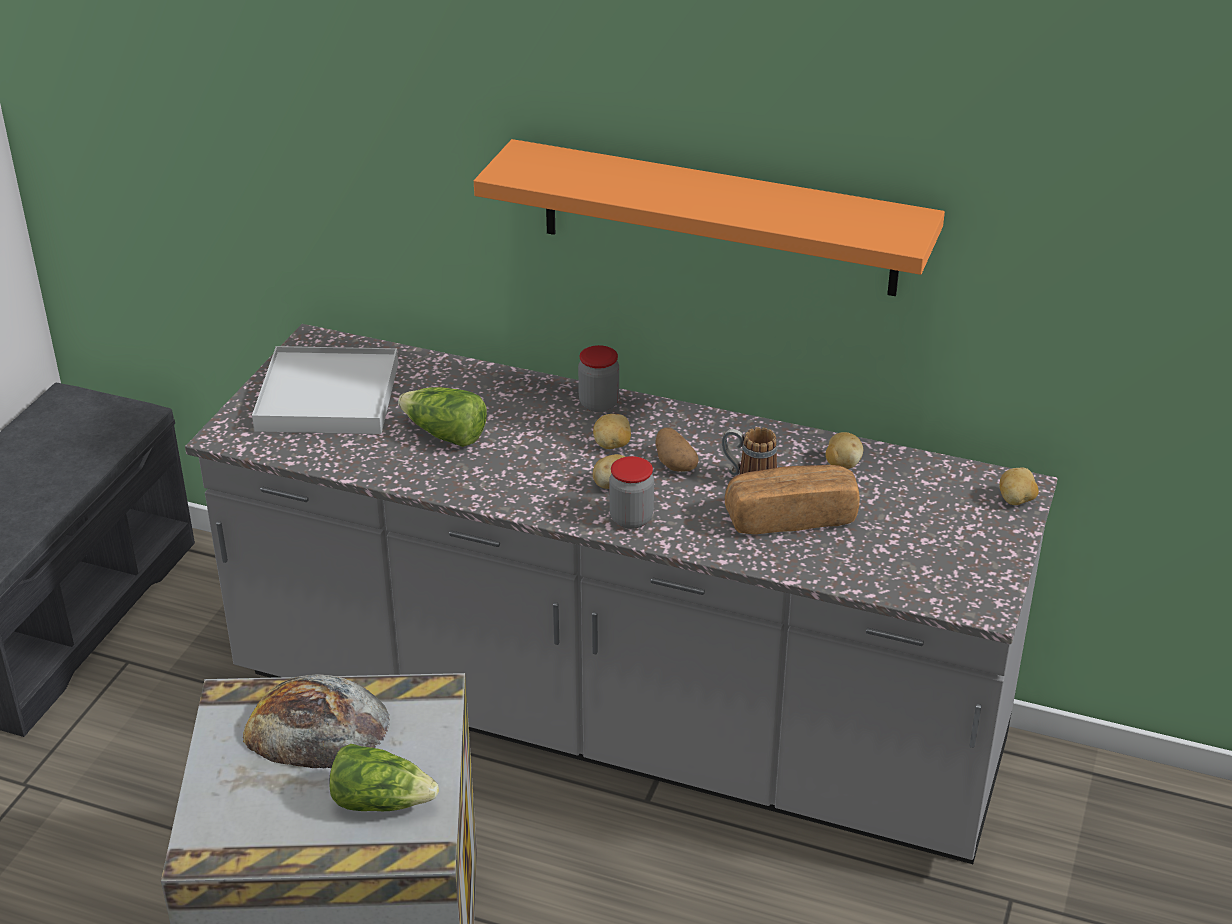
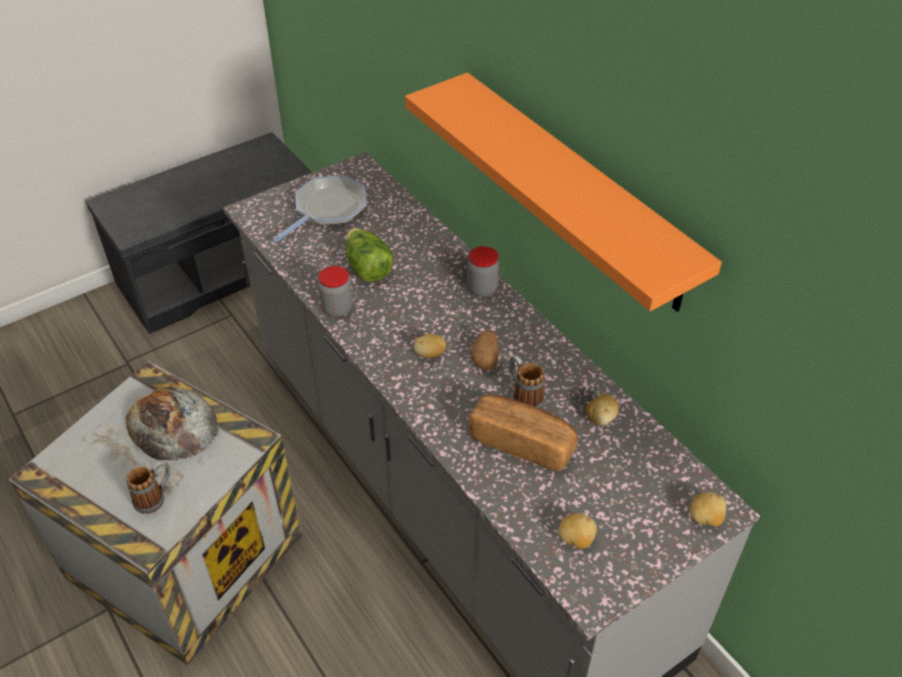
camera: 35 degrees right, 10 degrees up
(327, 397) = (328, 209): white tray -> frying pan
(381, 801) = (155, 497): lettuce -> mug
(612, 445) = (459, 325): potato -> potato (576, 539)
(631, 518) = (417, 387): jar -> jar (337, 308)

